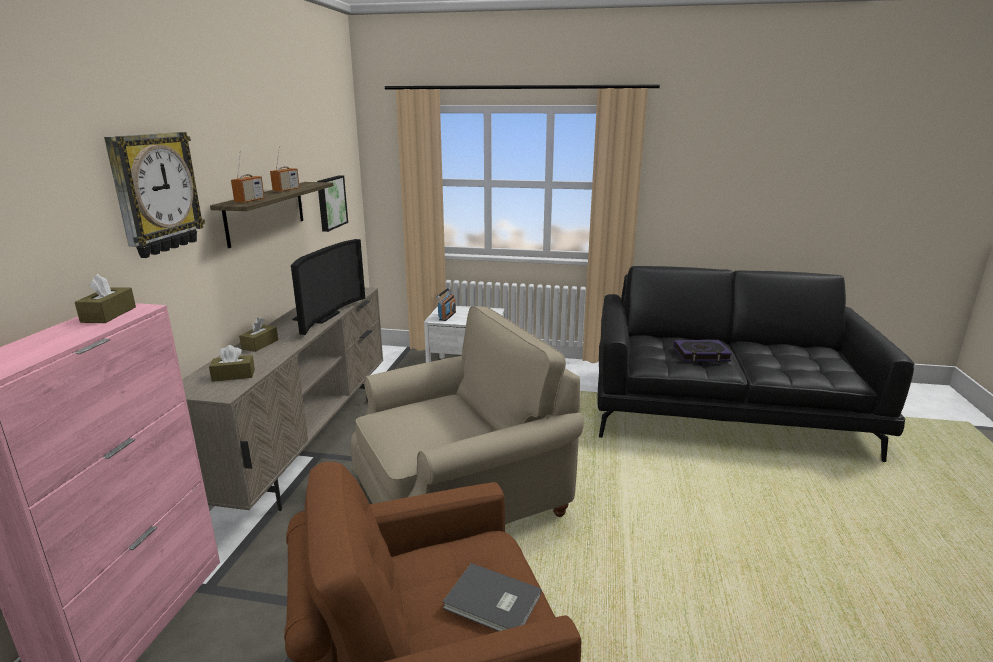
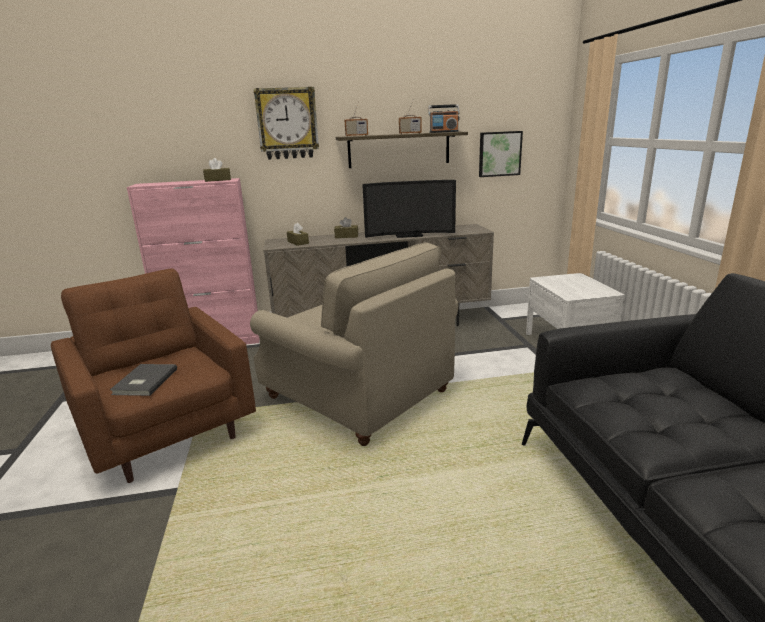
camera: 70 degrees right, 0 degrees up
(447, 316) = (558, 280): radio -> radio (443, 132)
(701, 354) = (677, 420): book -> none

